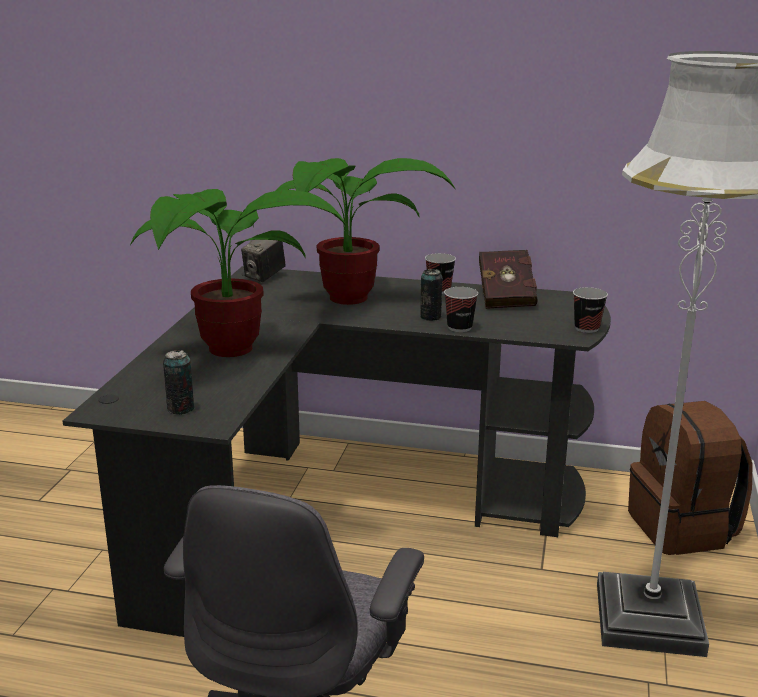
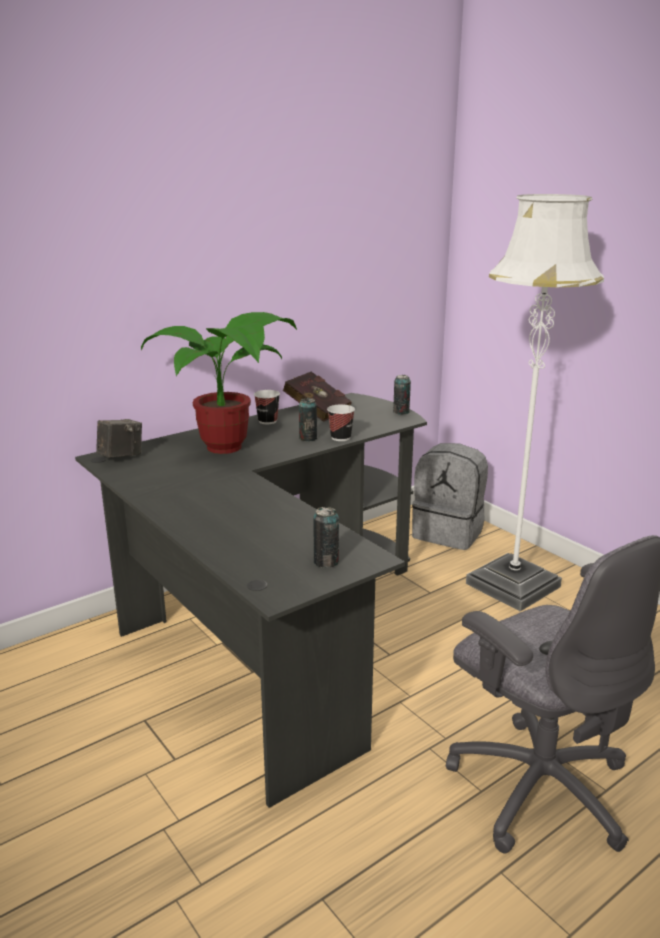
camera: 50 degrees left, 0 degrees up
(228, 352) = (248, 514): potted plant -> none
(264, 276) = (121, 456): camera -> camera turned 120 degrees counterclockwise
(587, 328) = (401, 412): cup -> can
(683, 528) = (449, 533): brown backpack -> grey backpack

